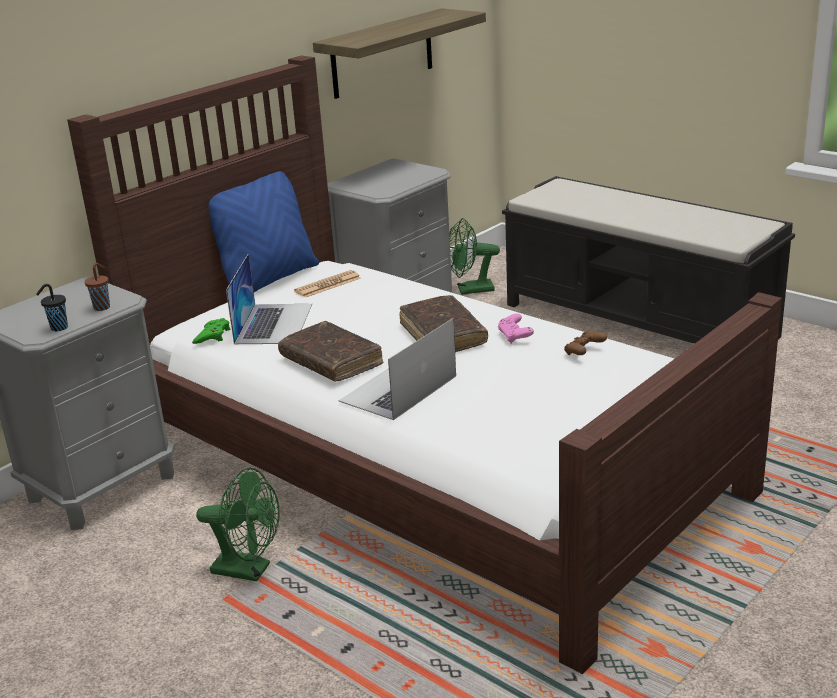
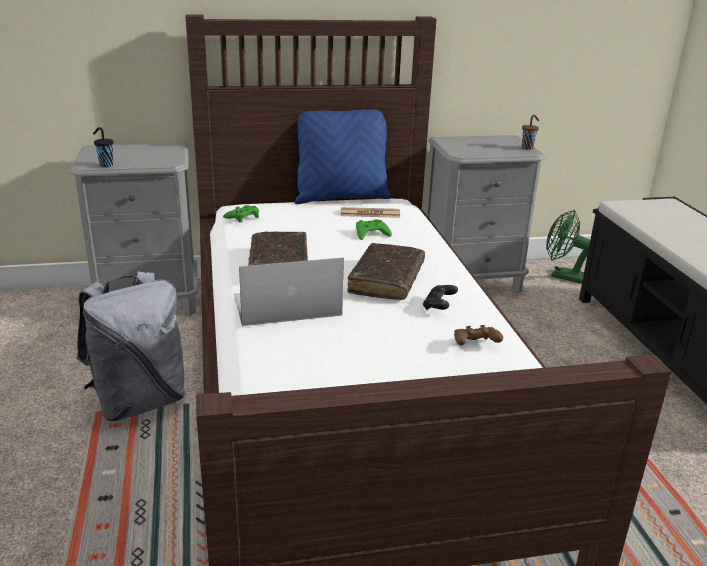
camera: 35 degrees right, 0 degrees up
(102, 307) = (151, 162): brown cup -> brown cup (528, 148)
(249, 570) = (139, 401): green fan -> grey backpack
(273, 323) = (291, 224): laptop -> none
(361, 302) = (371, 233): none -> green game controller
(382, 53) = (529, 37): shelf -> none
(515, 337) = (439, 306): pink game controller -> black game controller

